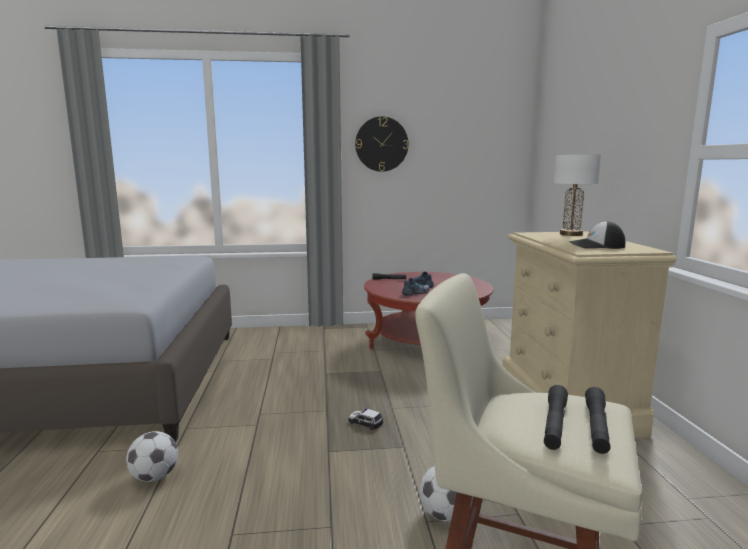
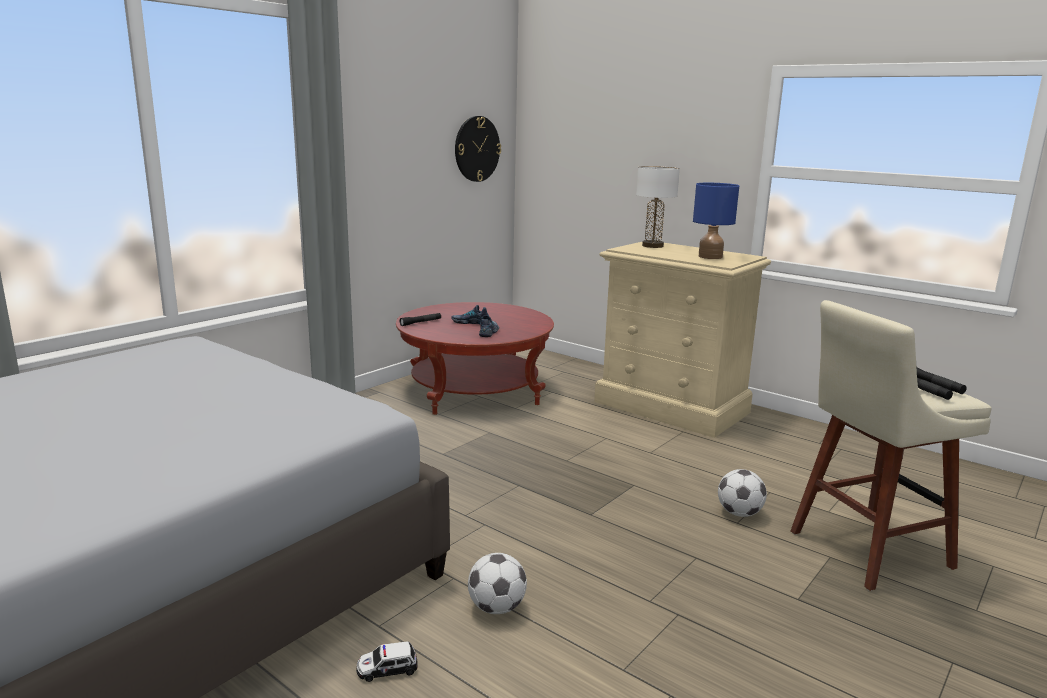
camera: 45 degrees left, 5 degrees up
(365, 423) = (571, 481): toy car -> toy car (387, 668)
(381, 144) = (377, 141): wall clock -> wall clock (477, 149)
(596, 246) = (710, 257): cap -> blue table lamp

